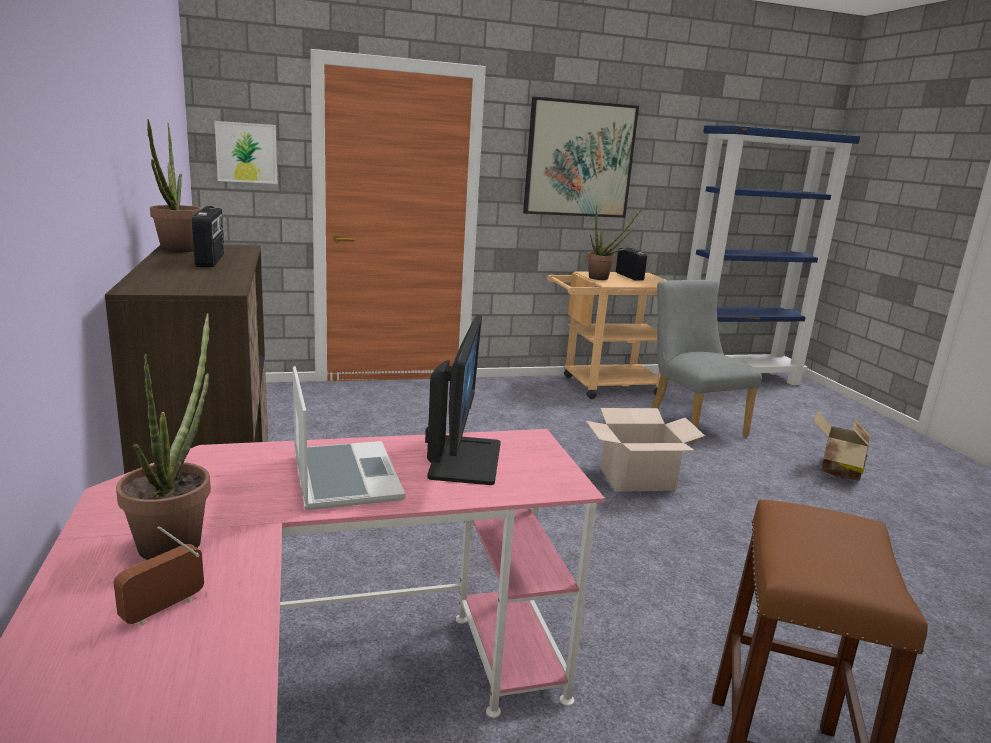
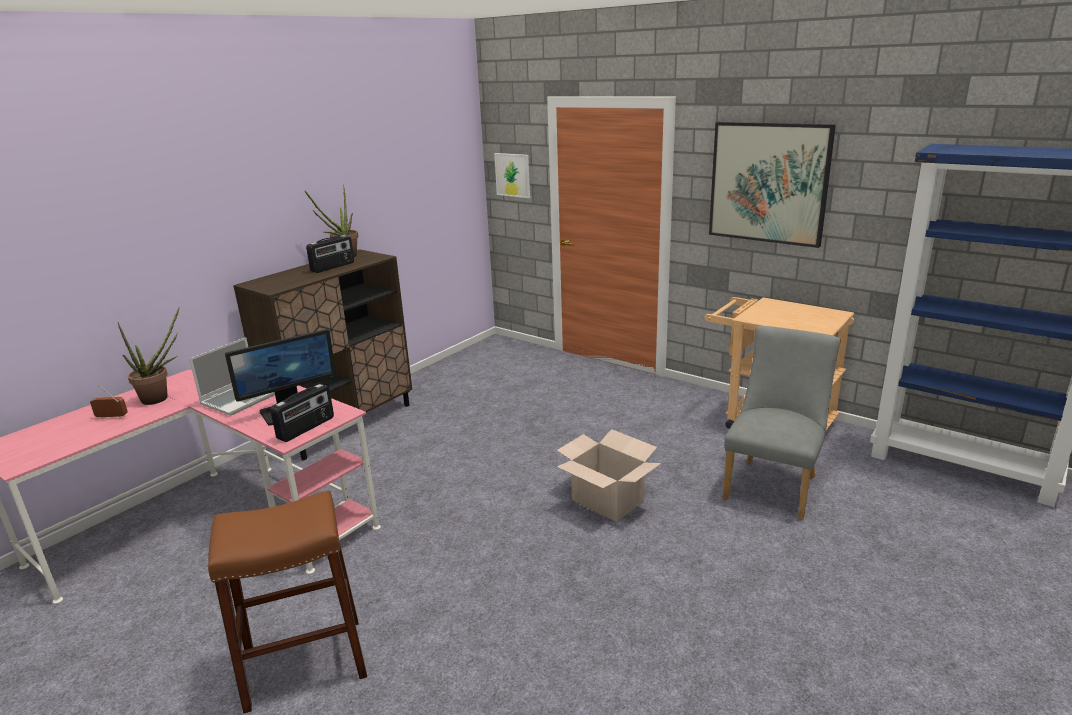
camera: 55 degrees right, 5 degrees up
(603, 278) = (759, 310): potted plant -> none
(629, 276) = (805, 313): radio -> radio (306, 428)
(836, 470) = (819, 590): cardboard box -> none

